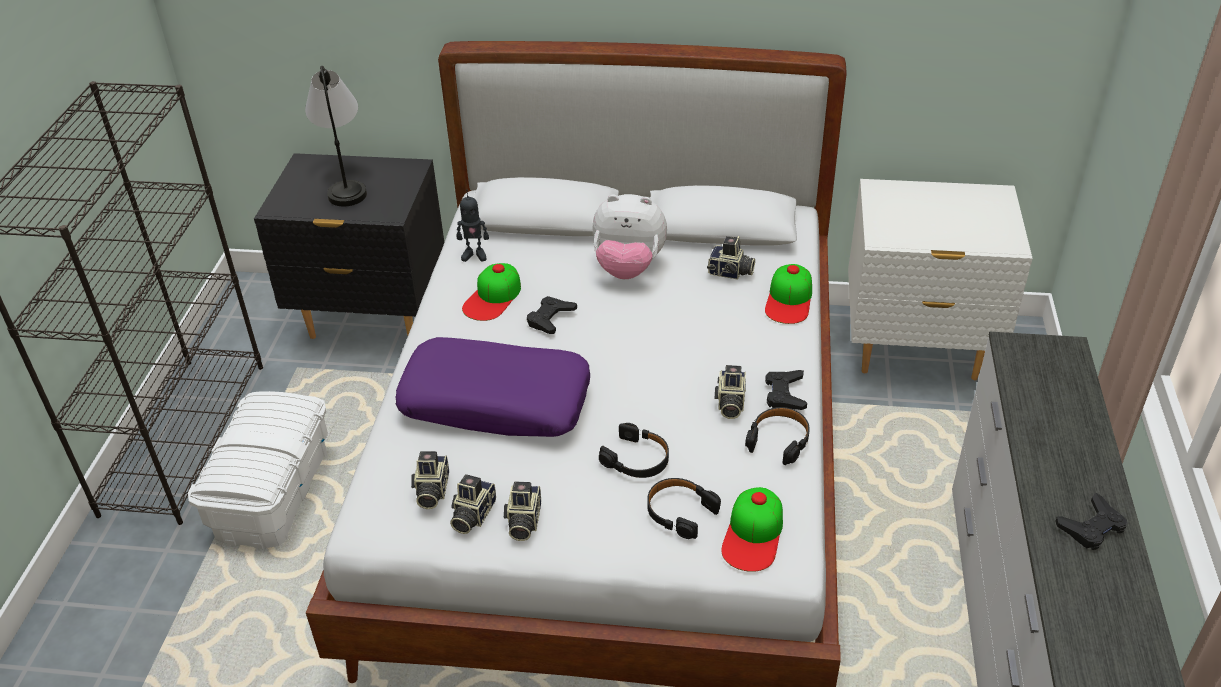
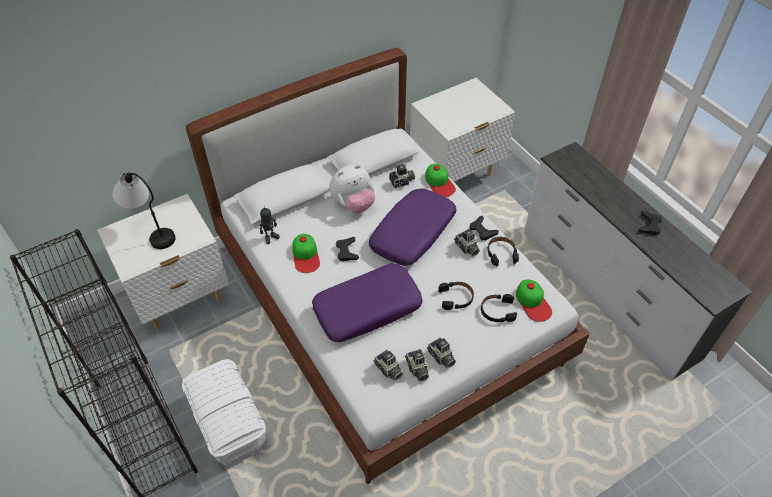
camera: 40 degrees left, 10 degrees up
(372, 318) = (181, 298): black nightstand -> white nightstand
(670, 344) = (413, 234): none -> purple pillow

